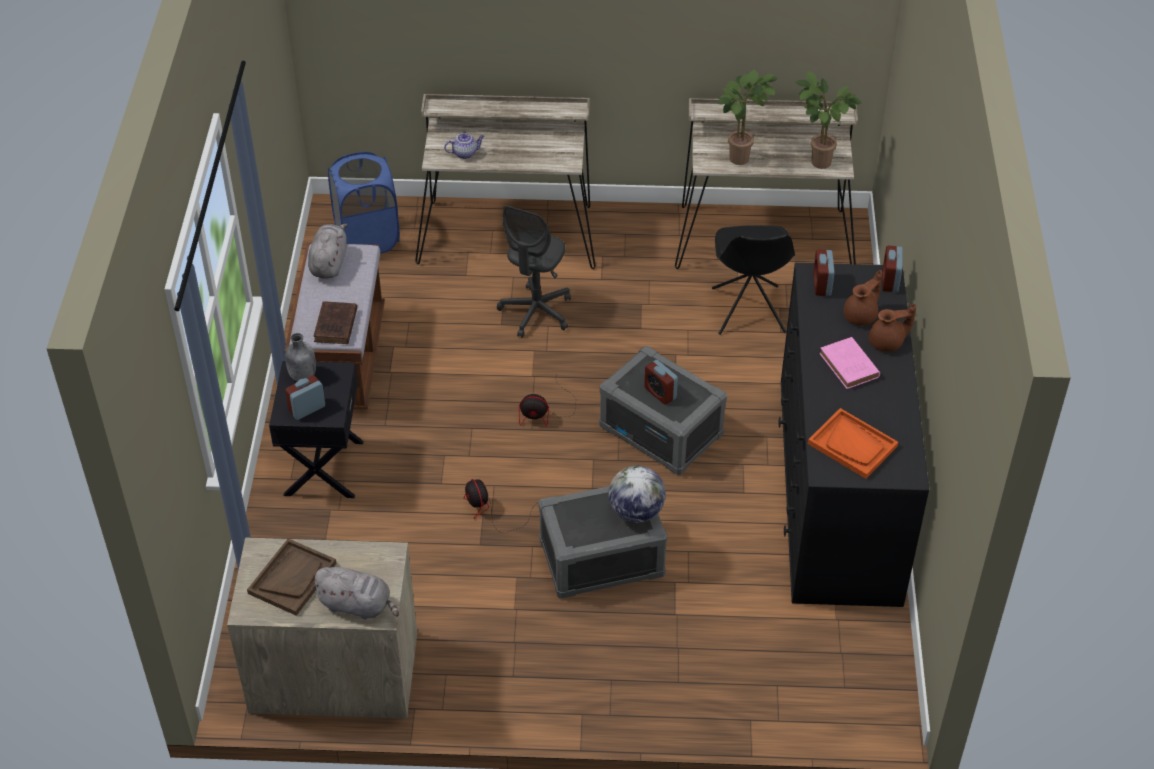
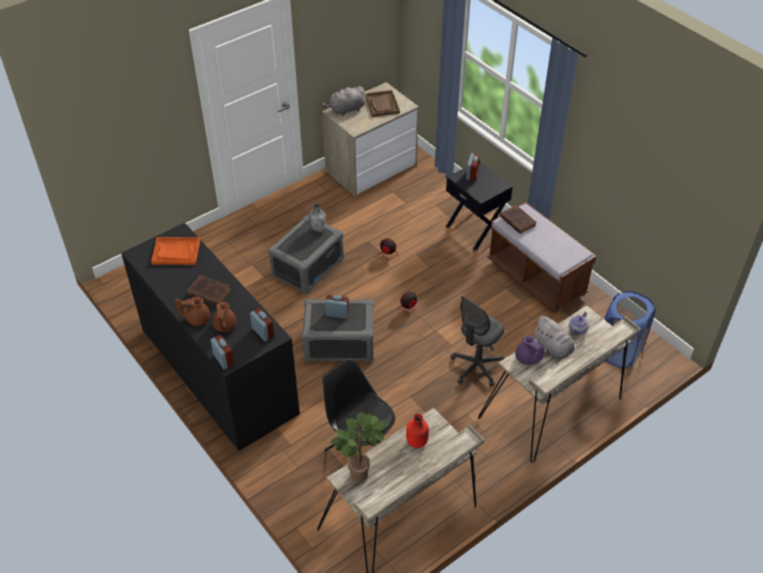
camera: 140 degrees right, 0 degrees up
(302, 375) = (494, 185): grey bottle -> grey bottle (318, 229)
(329, 263) = (567, 248): grey plush toy -> grey plush toy (554, 348)
(536, 312) = (476, 367): grey office chair -> grey office chair turned 120 degrees counterclockwise
(549, 159) = (527, 359): none -> purple teapot
(636, 512) = (292, 250): globe -> none
(740, 156) = (417, 442): potted plant -> red bottle
(850, 367) = (208, 292): pink book -> brown book
(887, 342) = (197, 318): brown teapot -> brown teapot turned 45 degrees clockwise

